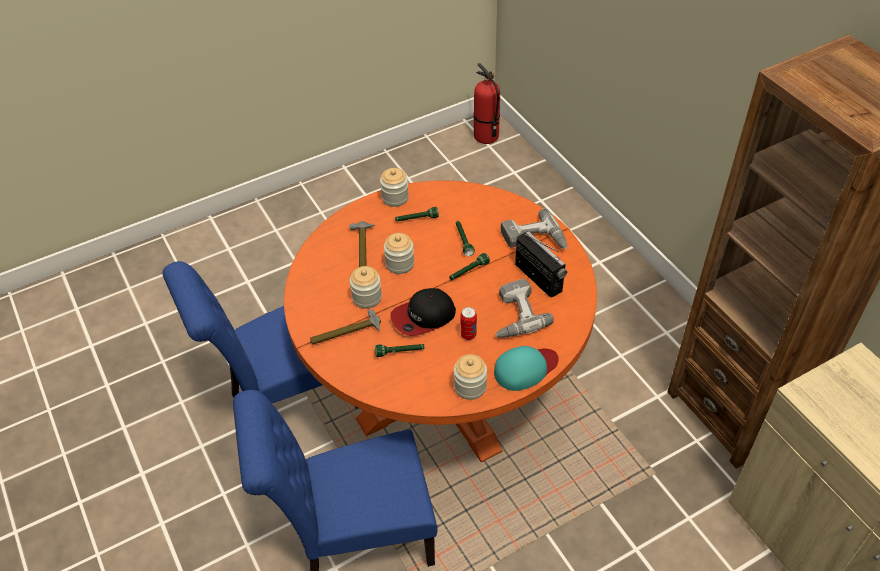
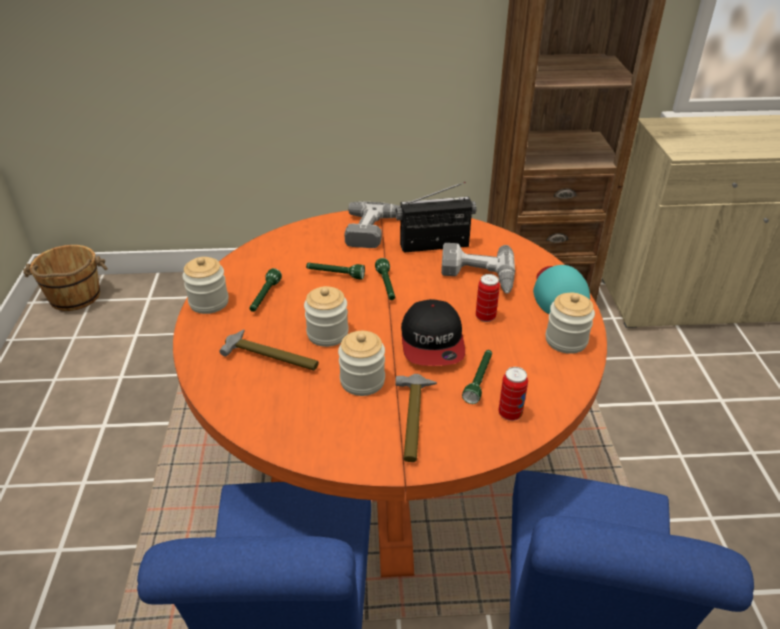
camera: 65 degrees left, 10 degrees down
(378, 377) = (510, 414): none -> can
(485, 136) = (75, 297): fire extinguisher -> brown bucket

